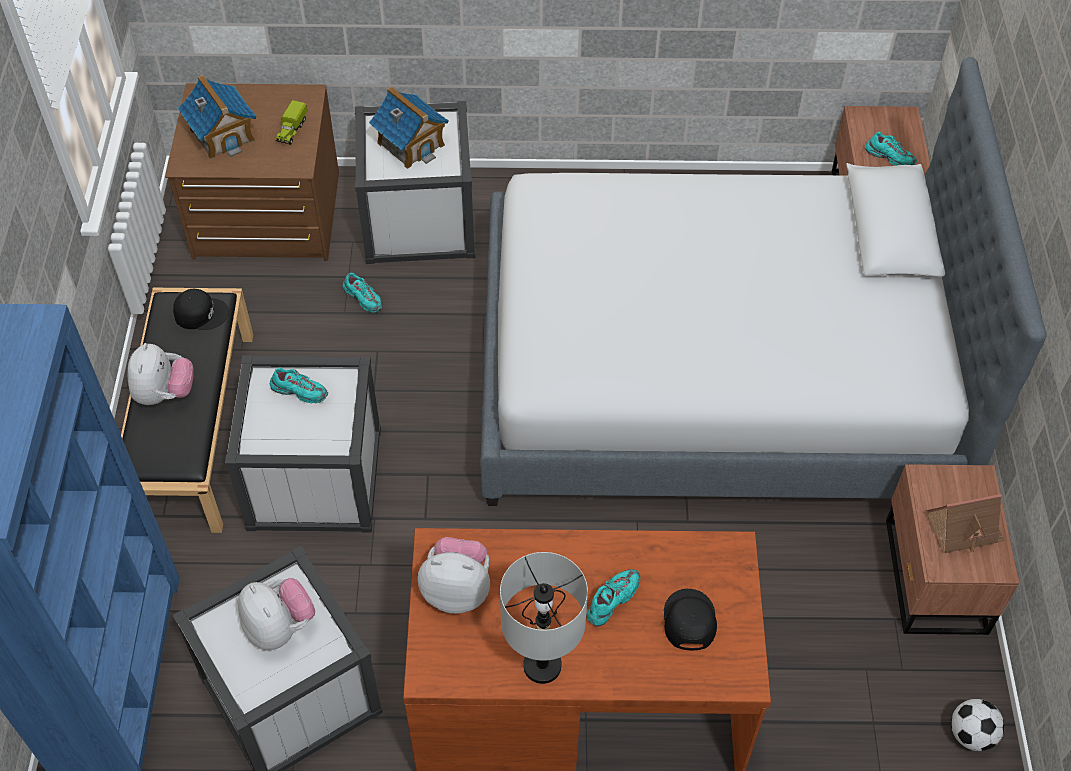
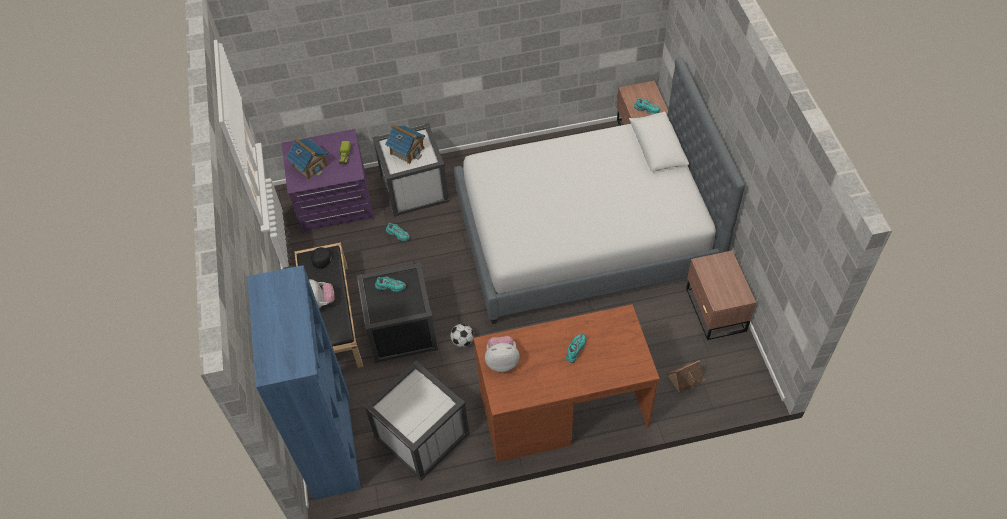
camera: 10 degrees left, 0 degrees up
(266, 217) = (334, 203): brown dresser -> purple dresser
(279, 627) = (417, 400): plush toy -> none
(314, 478) = (401, 329): white storage box -> black storage box
(542, 665) = (551, 386): grey table lamp -> none
(688, 621) = (613, 351): black cap -> none
(964, 528) = (725, 283): toy house -> toy house (686, 378)
(971, 734) = (749, 379): football -> football (463, 341)

